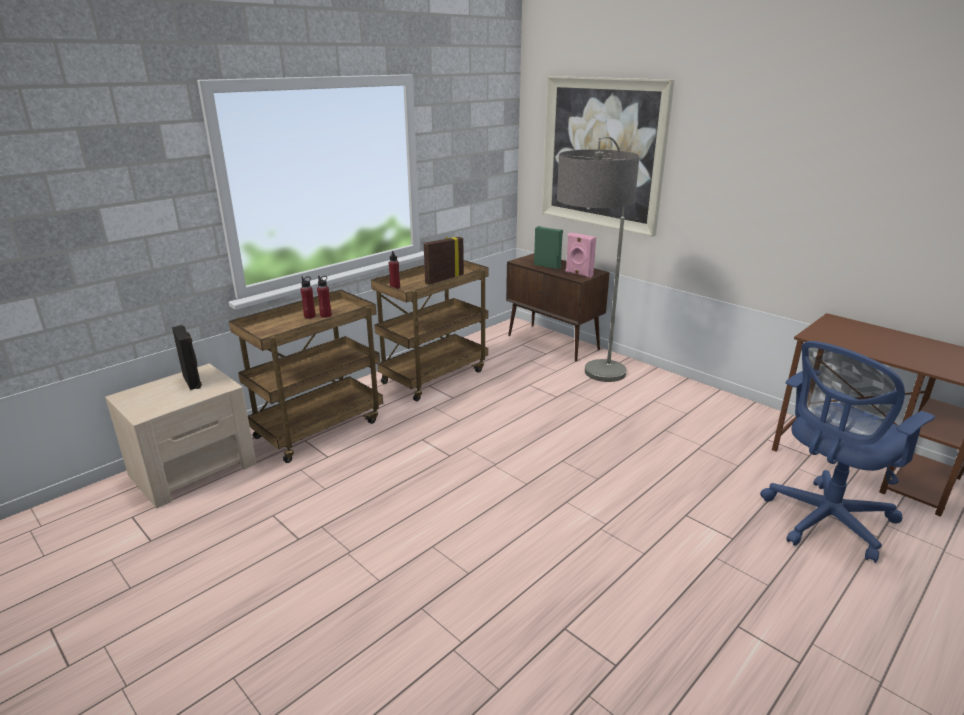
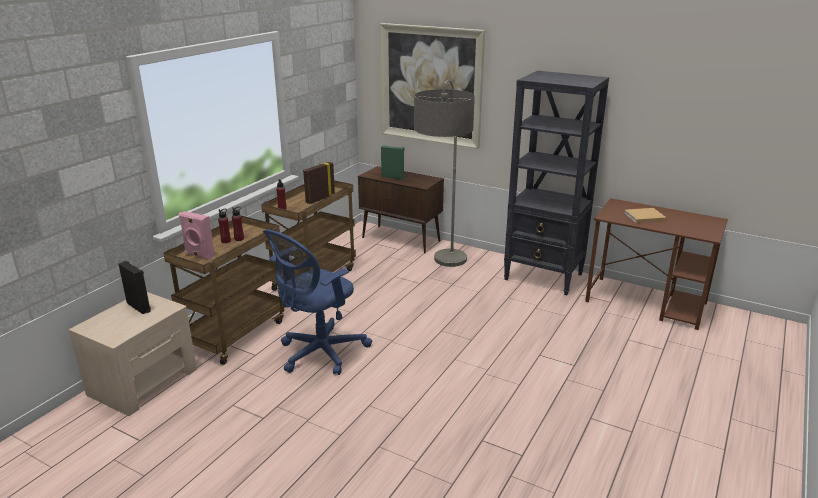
camera: 15 degrees left, 0 degrees up
(578, 274) = (420, 182): pink speaker -> pink speaker (199, 255)
(721, 409) = (544, 277): none -> black bookcase
(824, 521) = (628, 345): blue office chair -> blue office chair (319, 353)
(871, 342) = (643, 217): none -> beige book

